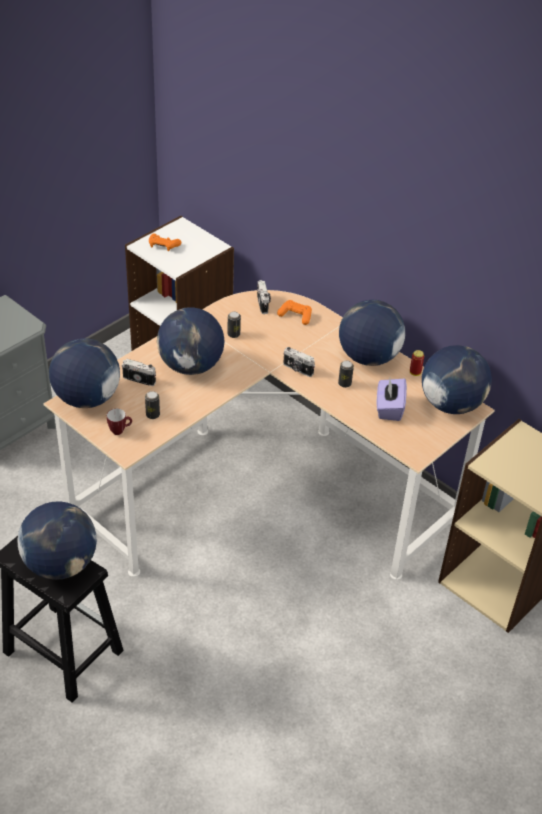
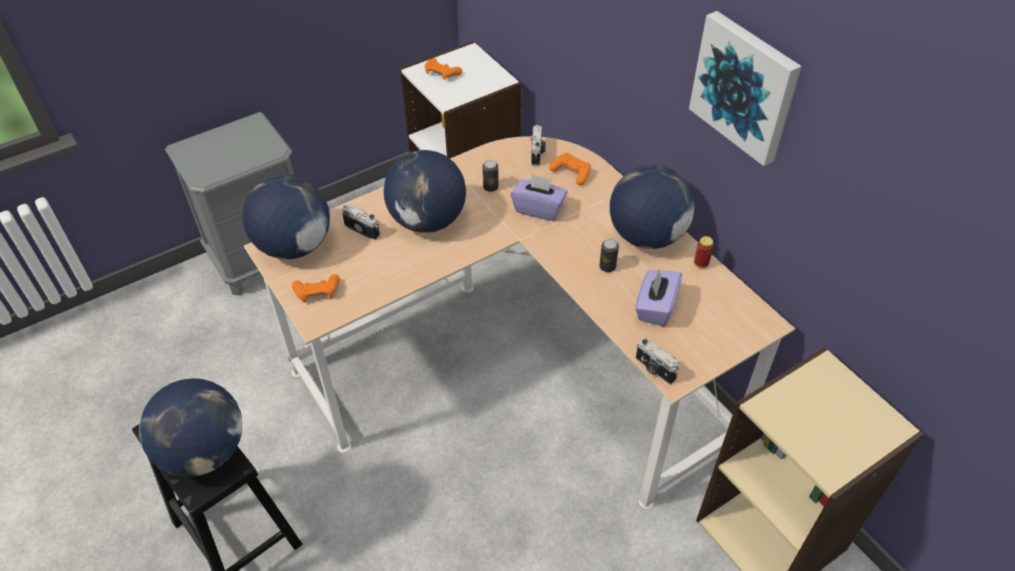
camera: 15 degrees right, 5 degrees up
(120, 431) = (317, 292): mug -> orange game controller
(152, 415) = (362, 277): can -> none
(278, 346) = (538, 209): none -> purple tissue box
(297, 369) = (554, 241): camera -> camera (654, 369)
(437, 233) = (745, 86): none -> picture
(451, 404) = (738, 313): globe -> none

